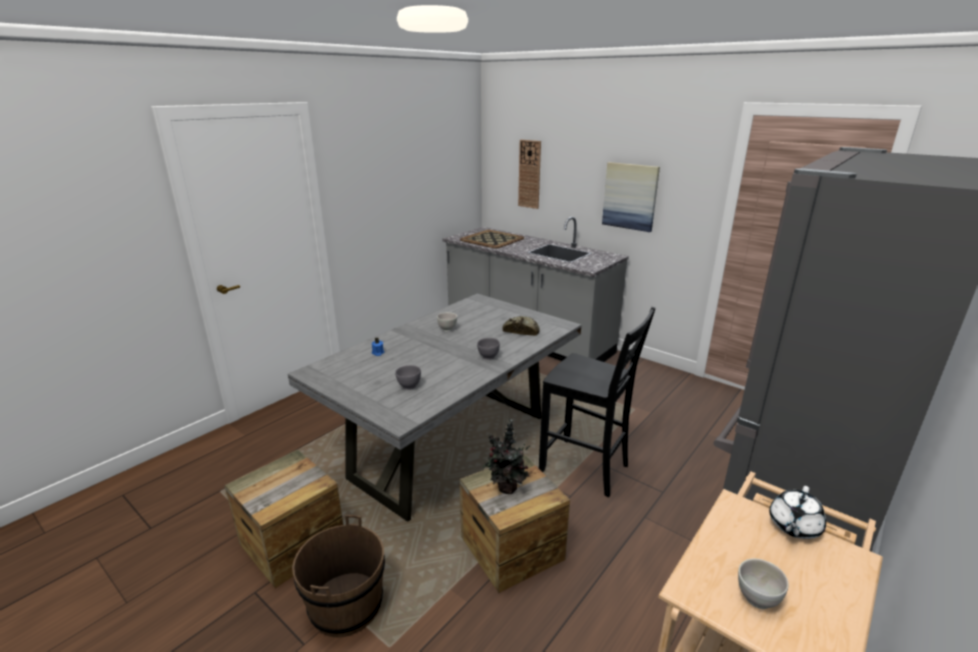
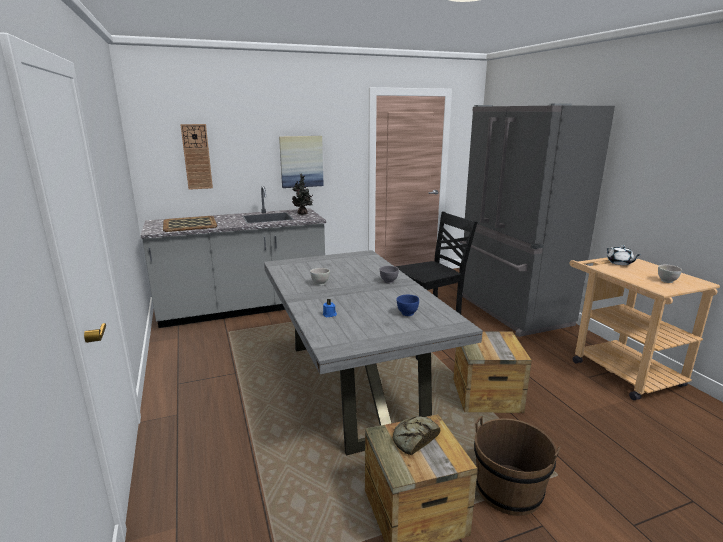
camera: 60 degrees left, 5 degrees down
(409, 386) = (407, 314): grey bowl -> blue bowl
(506, 489) = (491, 346): potted plant -> potted plant (303, 214)
(521, 330) = (358, 264): bread -> bread (414, 439)

